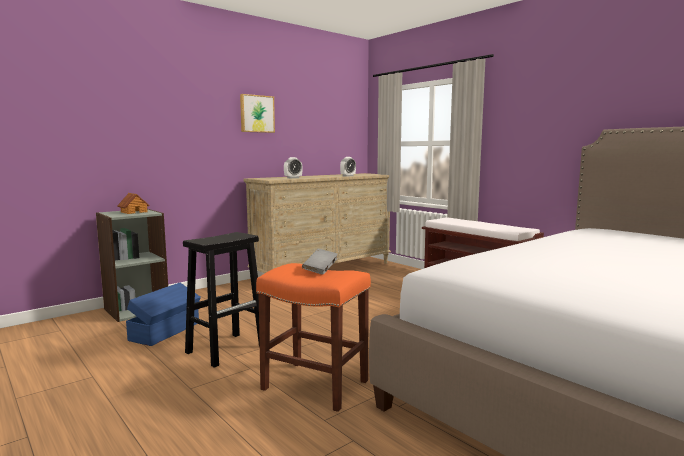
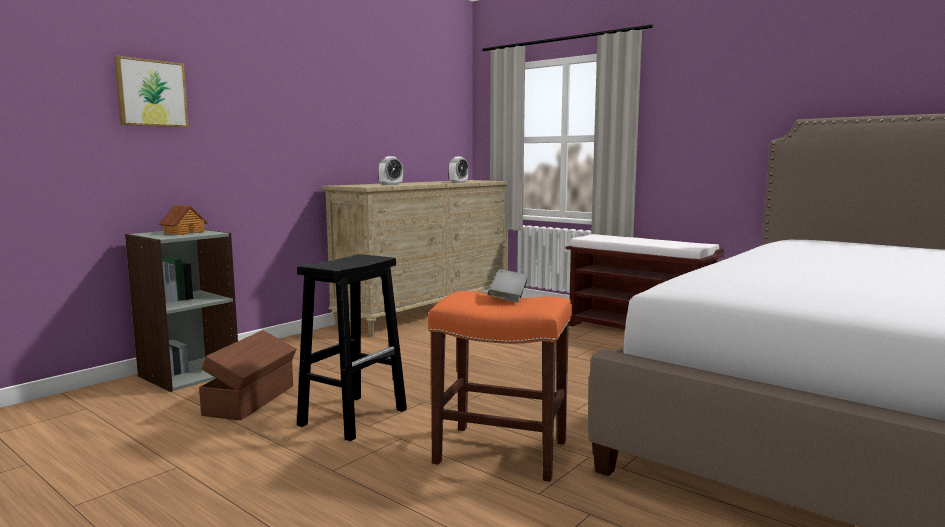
camera: 10 degrees left, 0 degrees up
(166, 331) = (252, 400): blue storage box -> brown storage box
(256, 114) = (338, 96): picture -> picture (151, 93)

